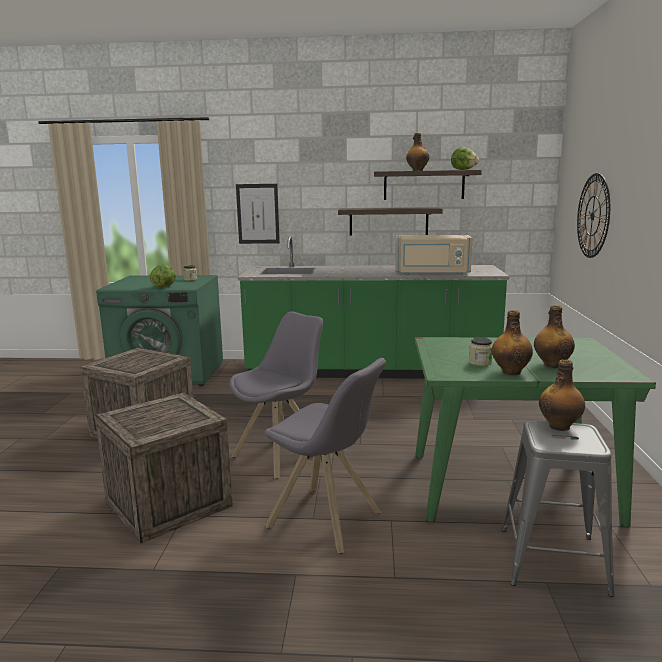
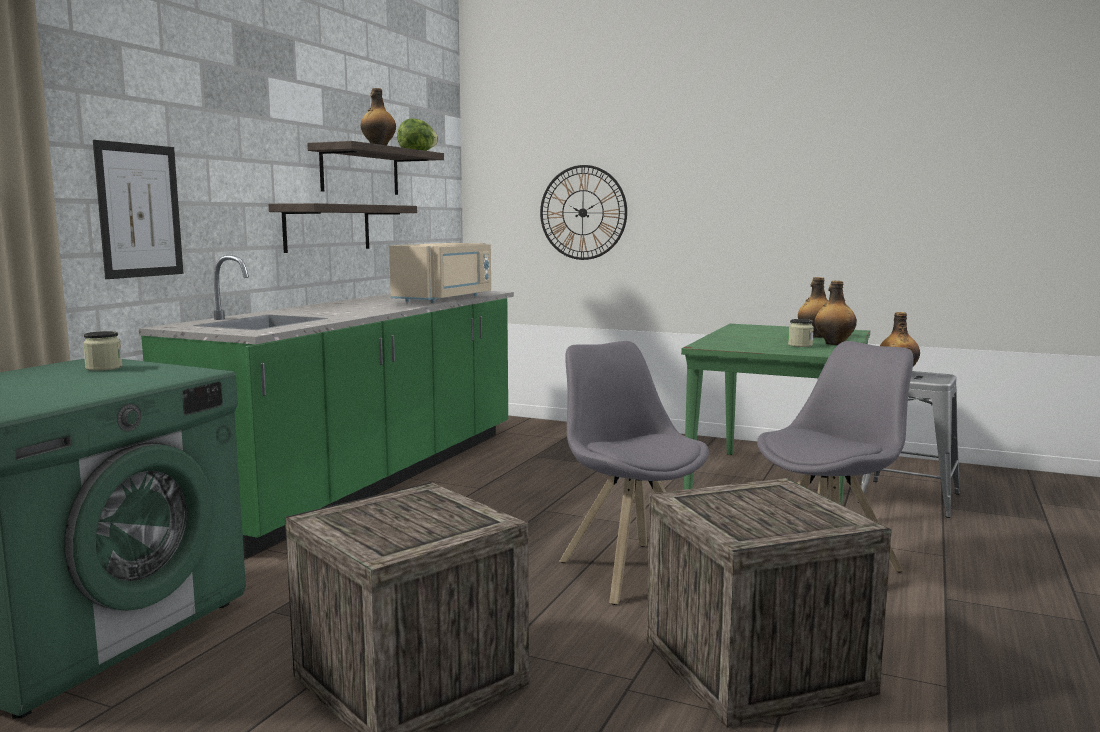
camera: 70 degrees left, 5 degrees down
(164, 287) = (143, 382): lettuce -> none

